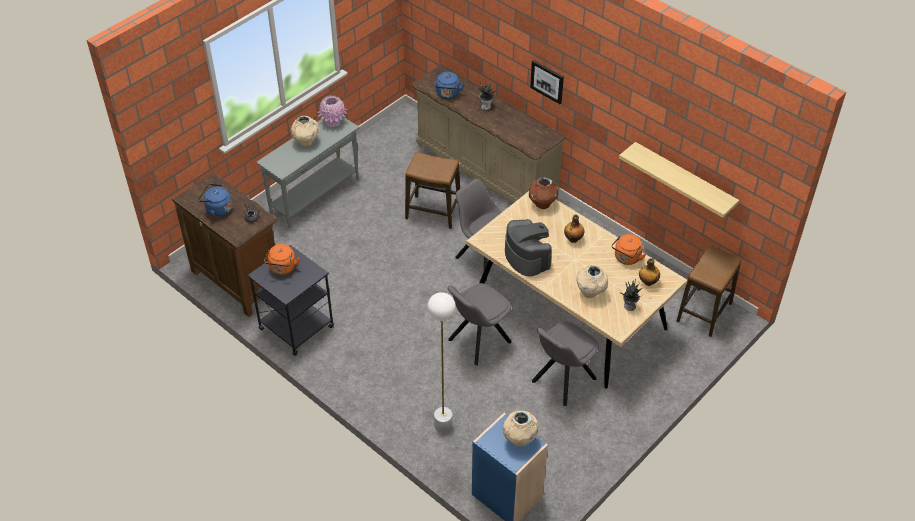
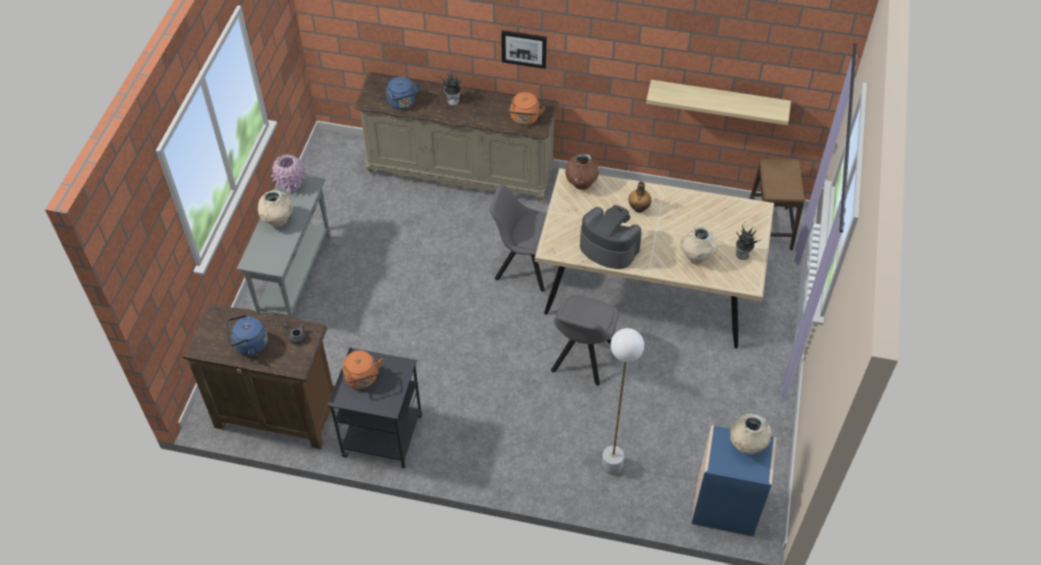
camera: 30 degrees left, 5 degrees up
(433, 212) = (436, 240): stool -> none
(563, 380) = (691, 359): grey chair -> none
(626, 258) = (703, 206): orange kettle -> orange kettle (525, 119)
(648, 282) = (740, 221): bottle -> none

